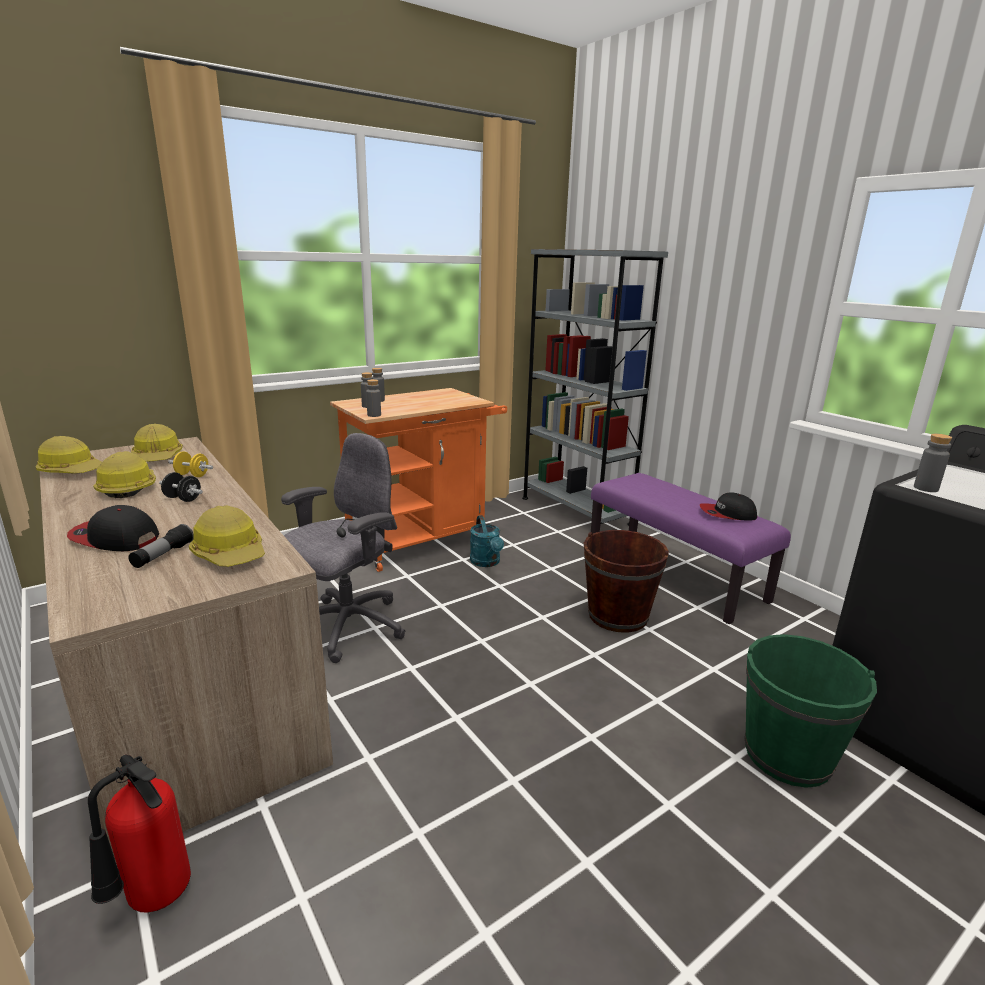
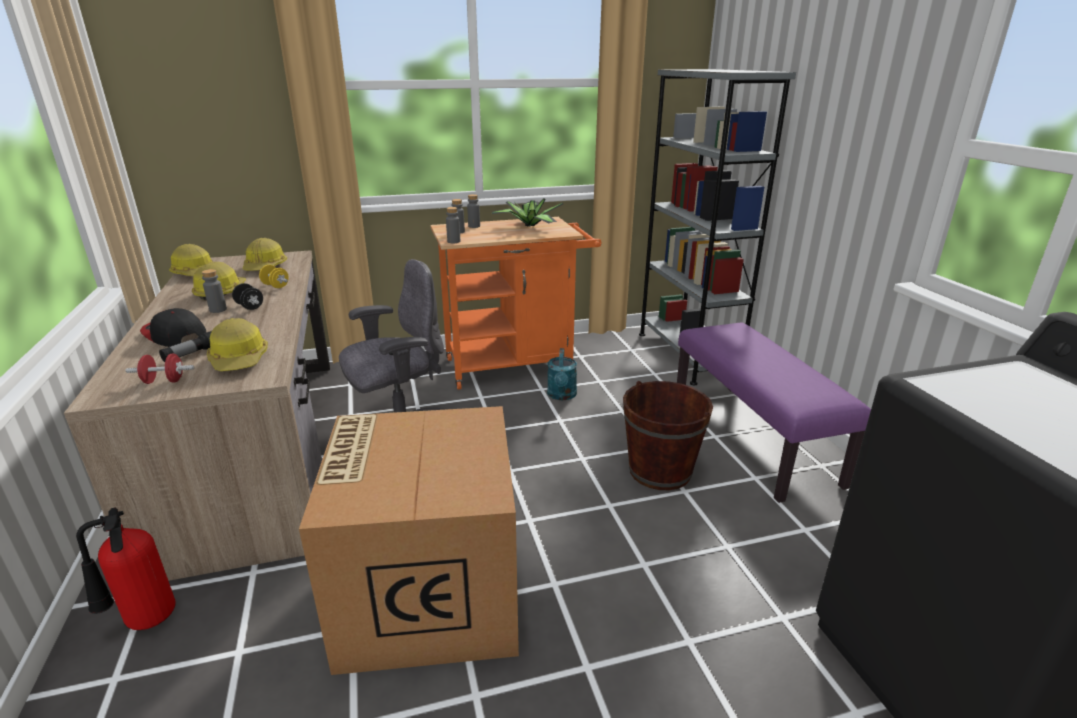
camera: 20 degrees right, 5 degrees up
(156, 588) = (164, 381): none -> red dumbbell
(432, 397) = (528, 226): none -> potted plant
(474, 775) = (427, 591): none -> cardboard box
(727, 514) = (802, 382): cap -> none
(787, 755) = (749, 654): green bucket -> none
(925, 488) = (938, 388): grey bottle -> grey bottle (218, 310)

